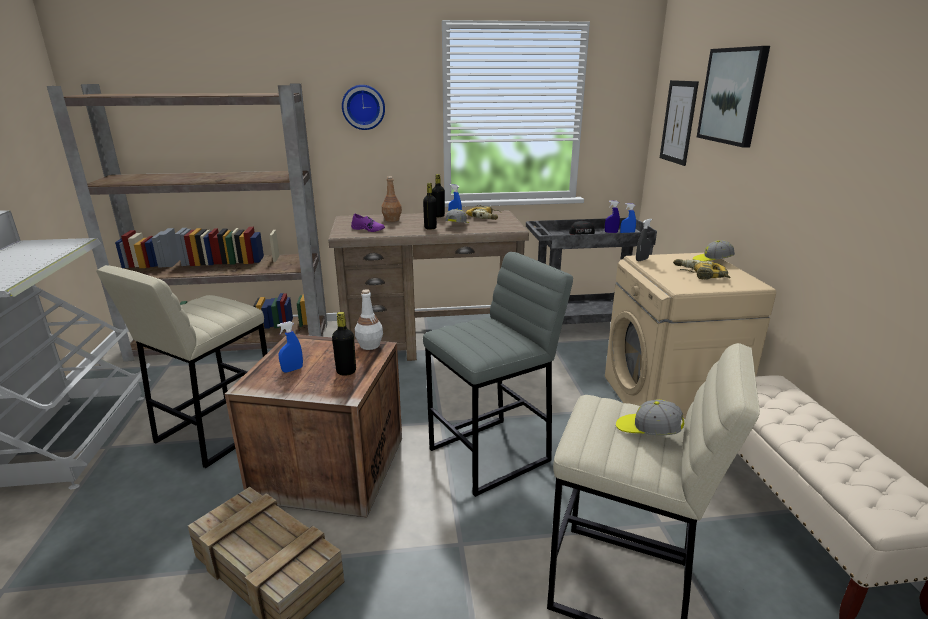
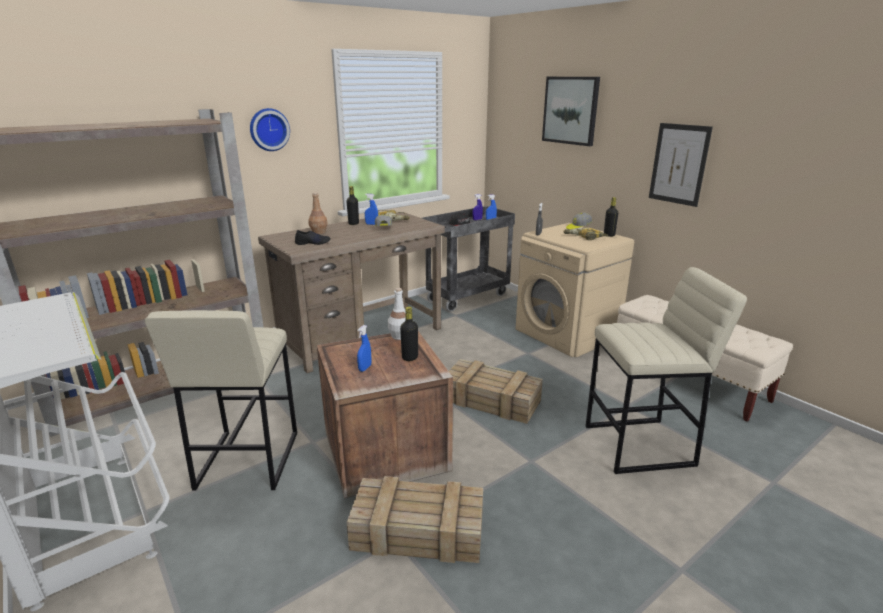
camera: 30 degrees left, 0 degrees up
(368, 229) = (313, 243): purple shoe -> black shoe
(430, 228) = (364, 234): black bottle -> black bottle (609, 235)
(492, 453) = (492, 400): grey stool -> crate
(647, 431) = (659, 333): cap -> none
(678, 122) = (518, 130): picture -> picture (679, 164)

